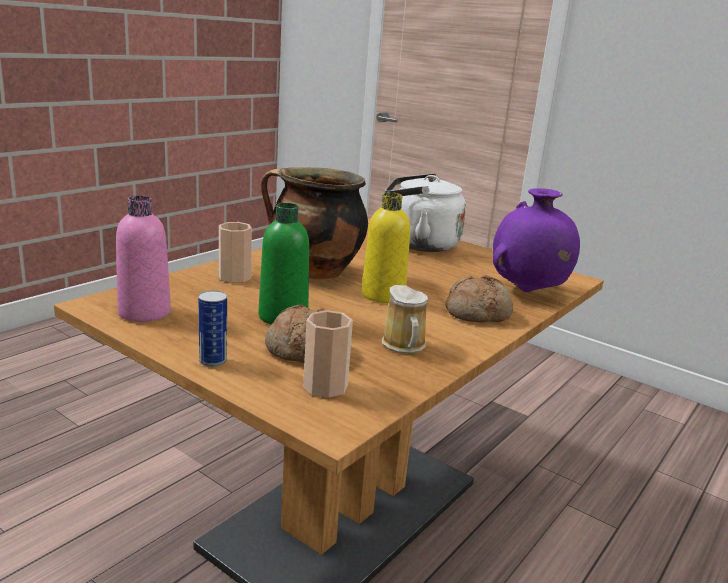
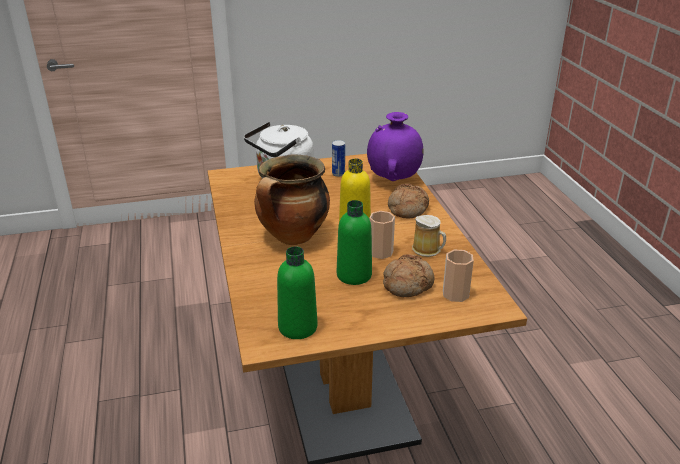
camera: 50 degrees left, 10 degrees up
(144, 312) = (297, 327): pink bottle -> green bottle
(213, 361) = (395, 321): can -> can (338, 174)
(234, 277) = (269, 271): cup -> cup (380, 252)

